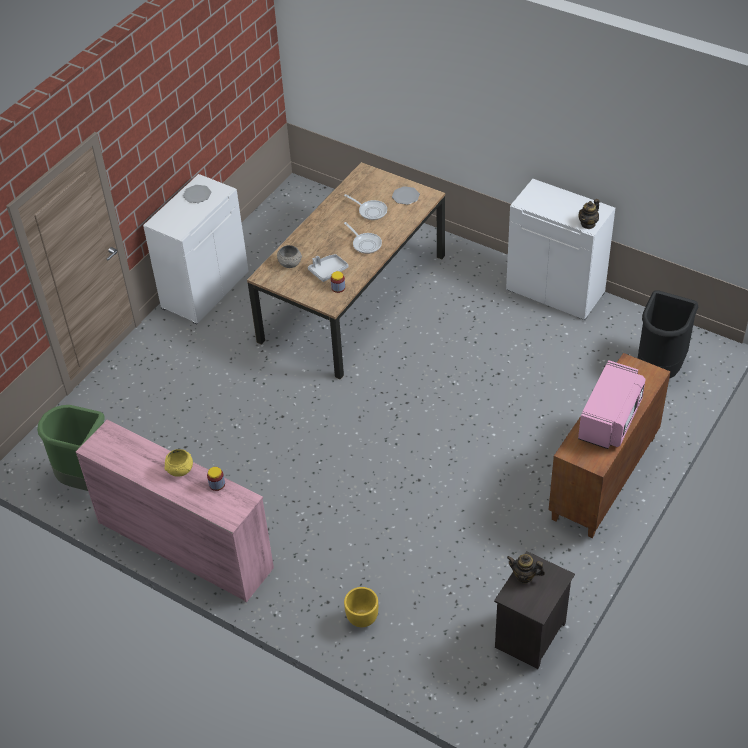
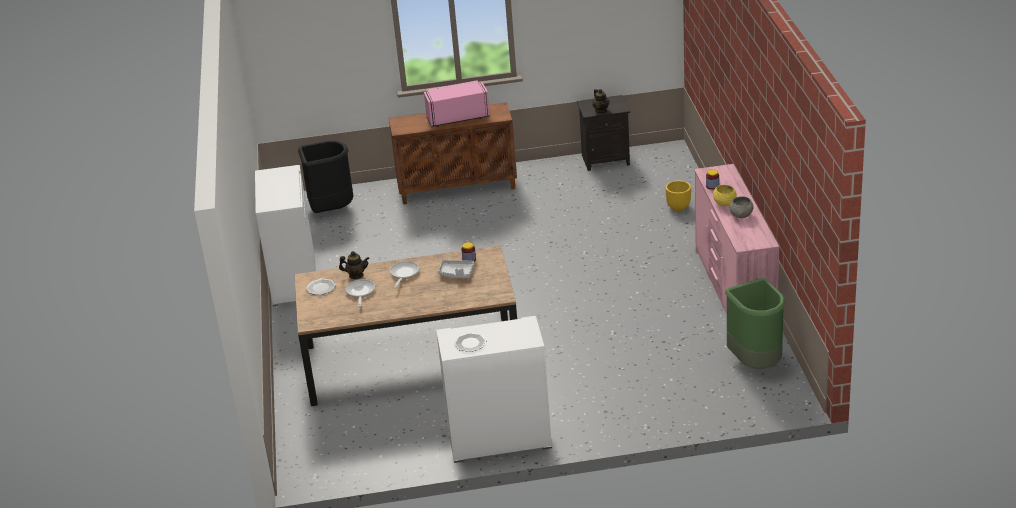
camera: 130 degrees left, 15 degrees down
(289, 263) = (471, 293): grey bowl -> grey bowl (741, 215)
(588, 224) = (288, 171): teapot -> teapot (356, 275)

